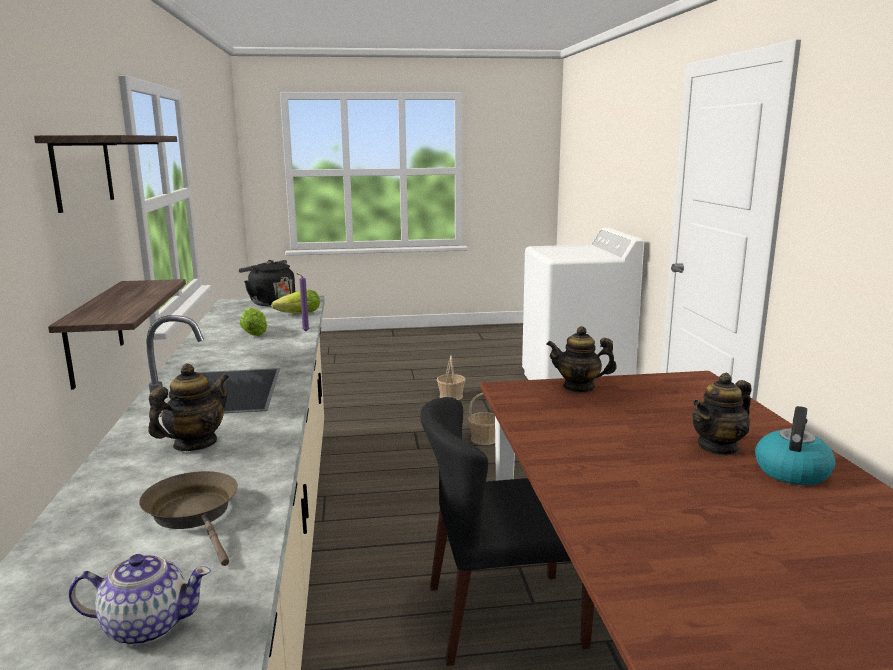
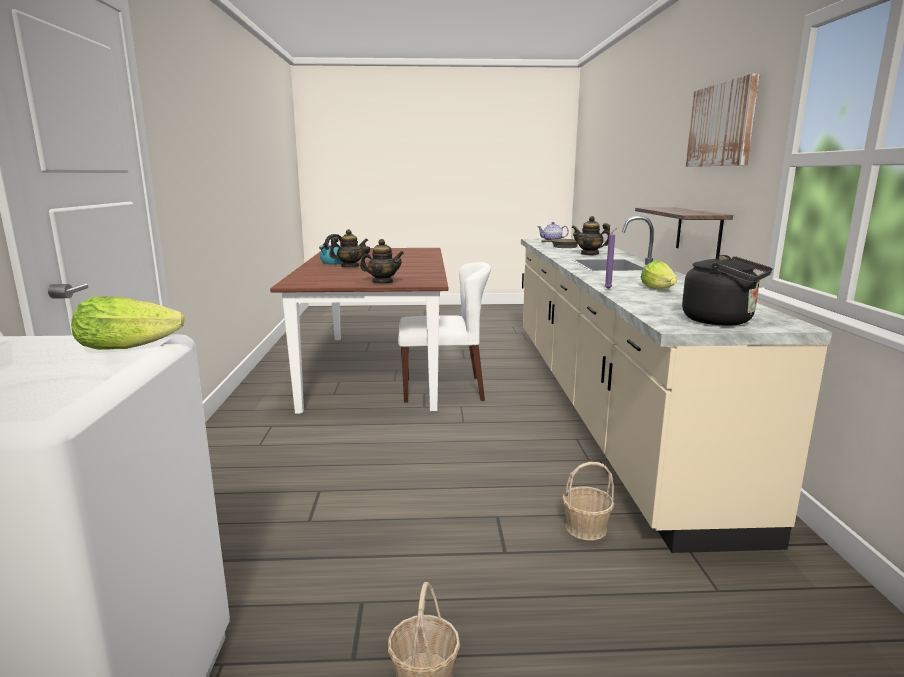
camera: 175 degrees left, 0 degrees up
(82, 171) = (721, 125): shelf -> picture
(195, 444) = (589, 254): teapot -> teapot turned 75 degrees clockwise
(296, 314) = (649, 304): lettuce -> lettuce (133, 346)
(484, 439) = (400, 529): basket -> basket (585, 528)
(503, 616) = (443, 389): black chair -> white chair

